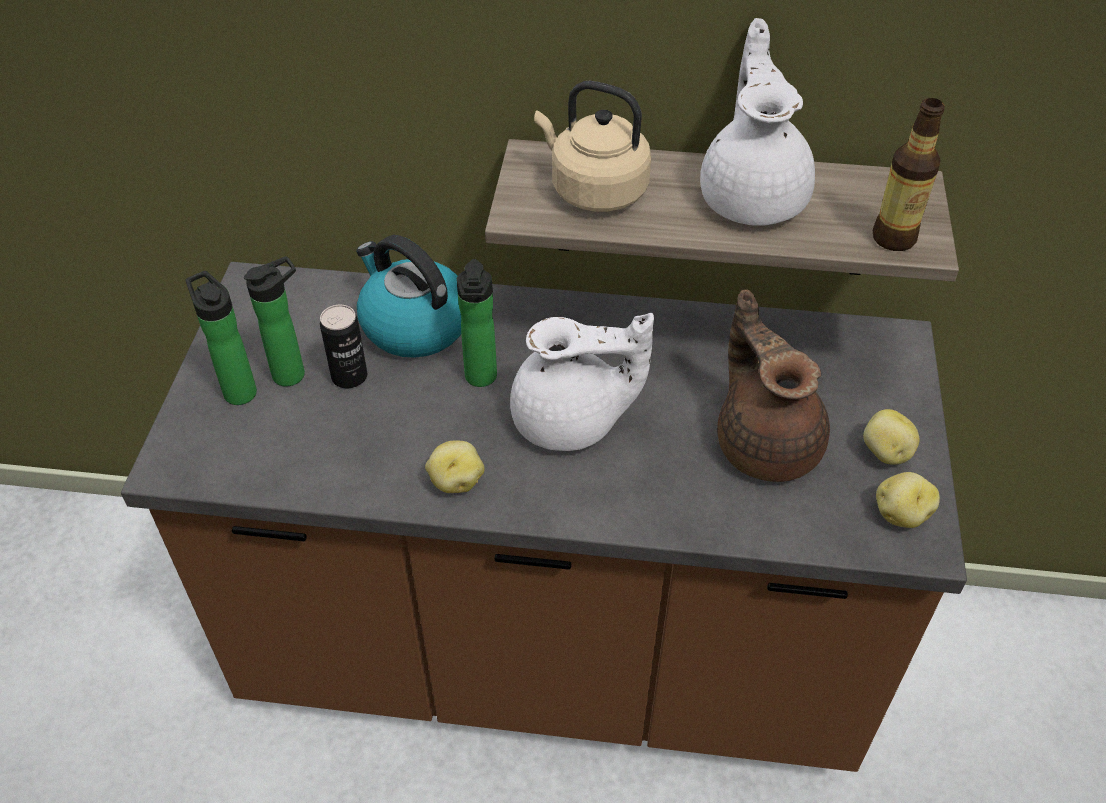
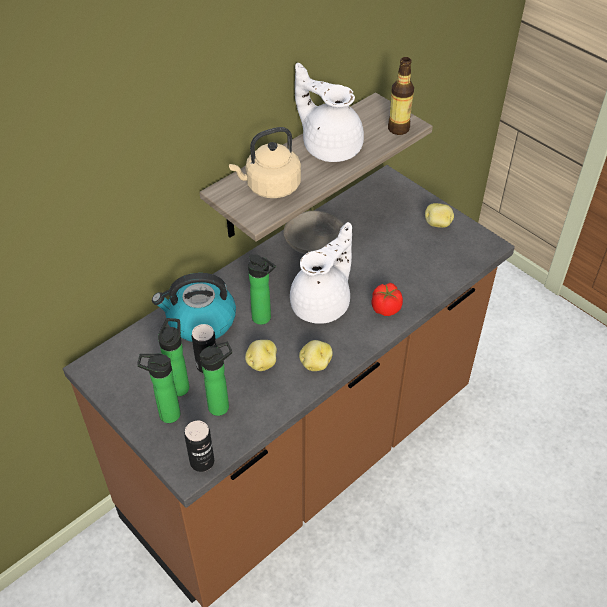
camera: 50 degrees left, 0 degrees up
(192, 470) = (202, 461): none -> can
(296, 432) = (222, 406): none -> bottle
(642, 494) = (386, 308): none -> tomato
(679, 341) = (315, 241): none -> grey bowl
(766, 442) = (397, 253): brown teapot -> none
(900, 514) = (470, 241): potato -> potato (261, 363)

